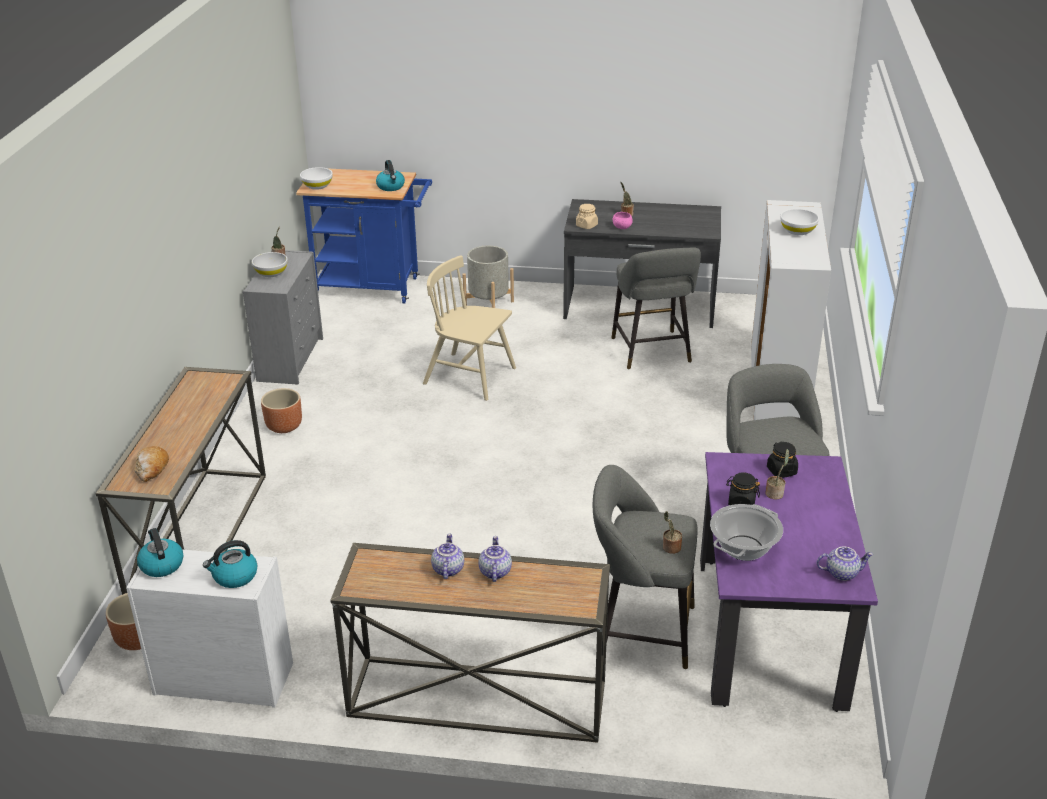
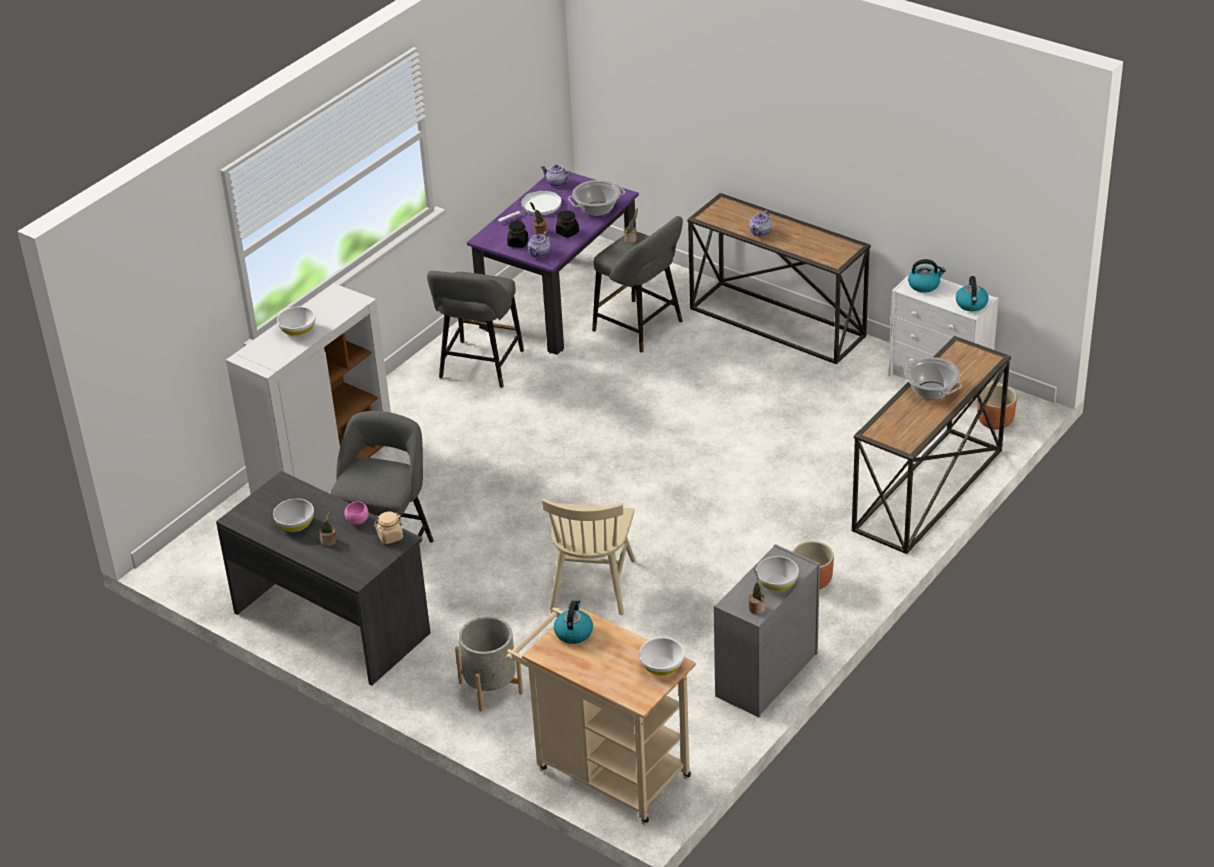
camera: 150 degrees left, 5 degrees up
(152, 469) = (964, 364): bread -> none
(183, 431) = (931, 391): none -> cooking pot
(374, 288) = (605, 770): blue cart -> beige cart
(447, 569) = (788, 241): teapot -> teapot (540, 253)
(470, 376) = (592, 584): beige chair -> beige chair turned 45 degrees clockwise
(663, 216) = (295, 524): none -> white bowl
(819, 528) = (538, 207): none -> white frying pan

